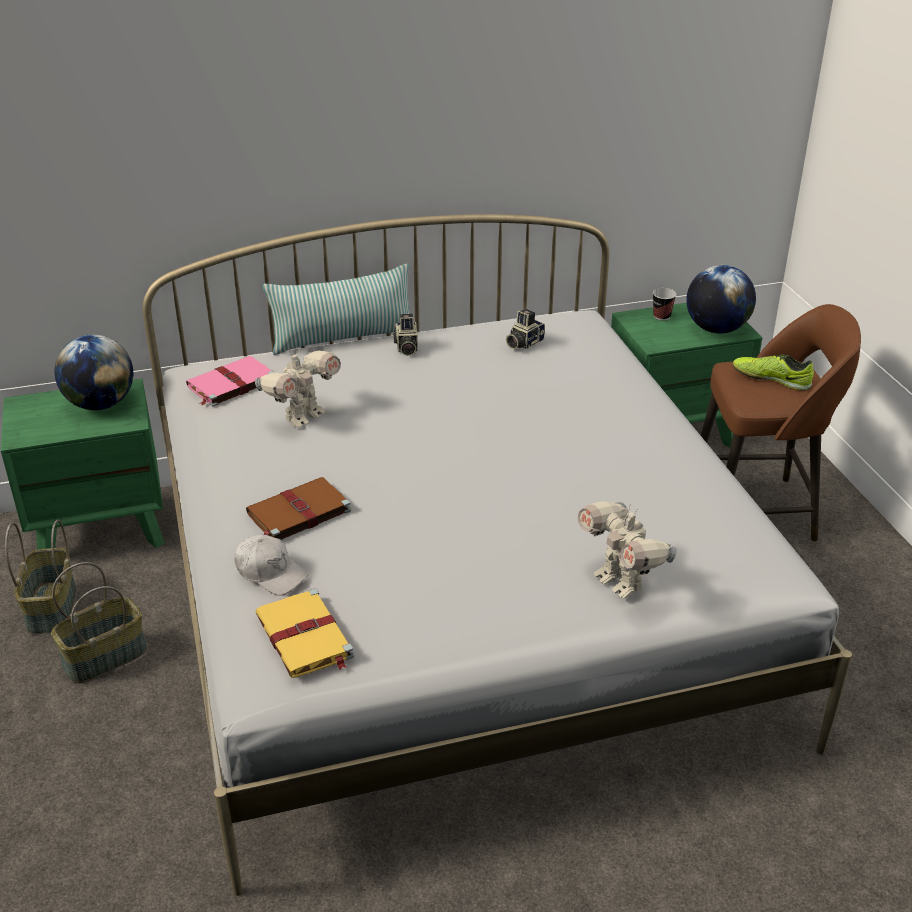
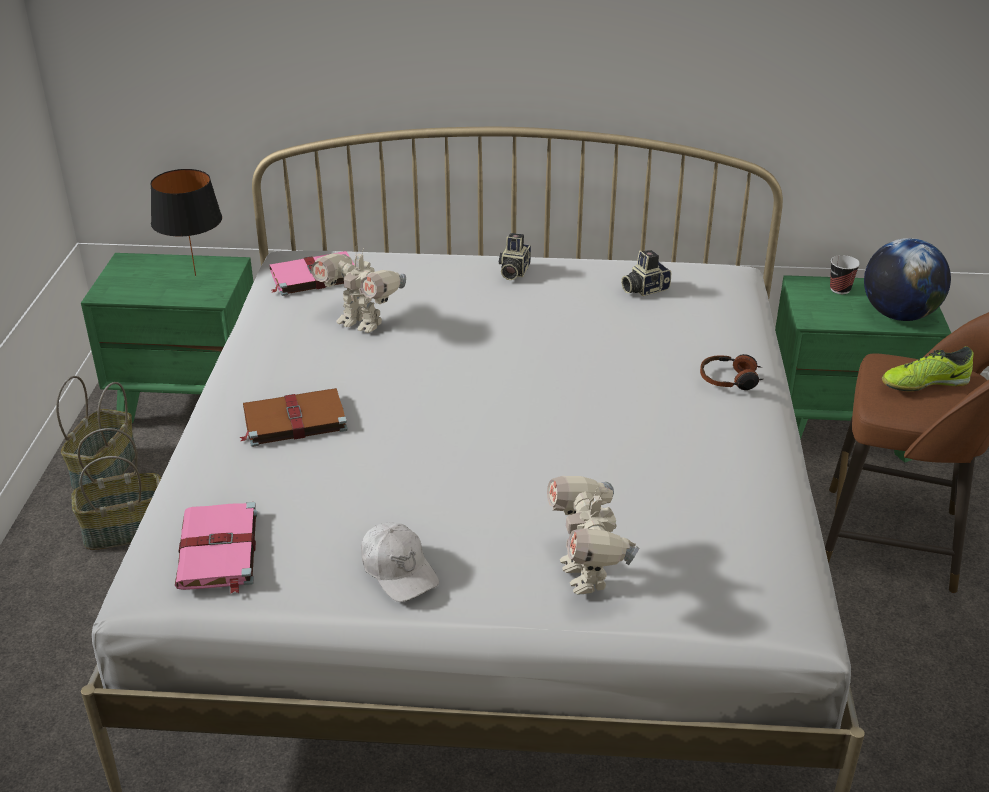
camera: 20 degrees right, 0 degrees up
(100, 404) = (196, 275): globe -> black table lamp
(270, 572) = (228, 475): white cap -> white cap (399, 570)
(302, 417) = (361, 323): toy robot -> toy robot turned 60 degrees clockwise
(305, 638) = (218, 551): yellow book -> pink book
(343, 338) = (457, 250): pillow -> none
(634, 404) = (730, 380): none -> headphones
(771, 379) = (924, 383): shoe -> shoe turned 60 degrees counterclockwise

